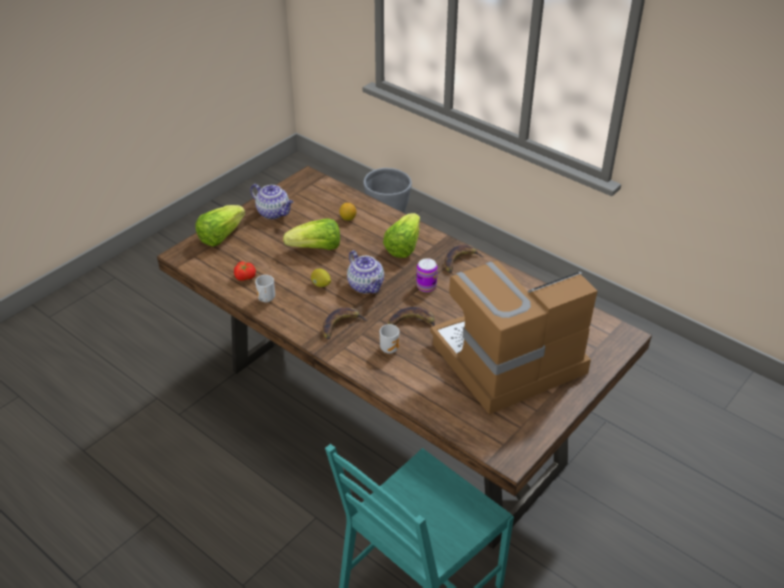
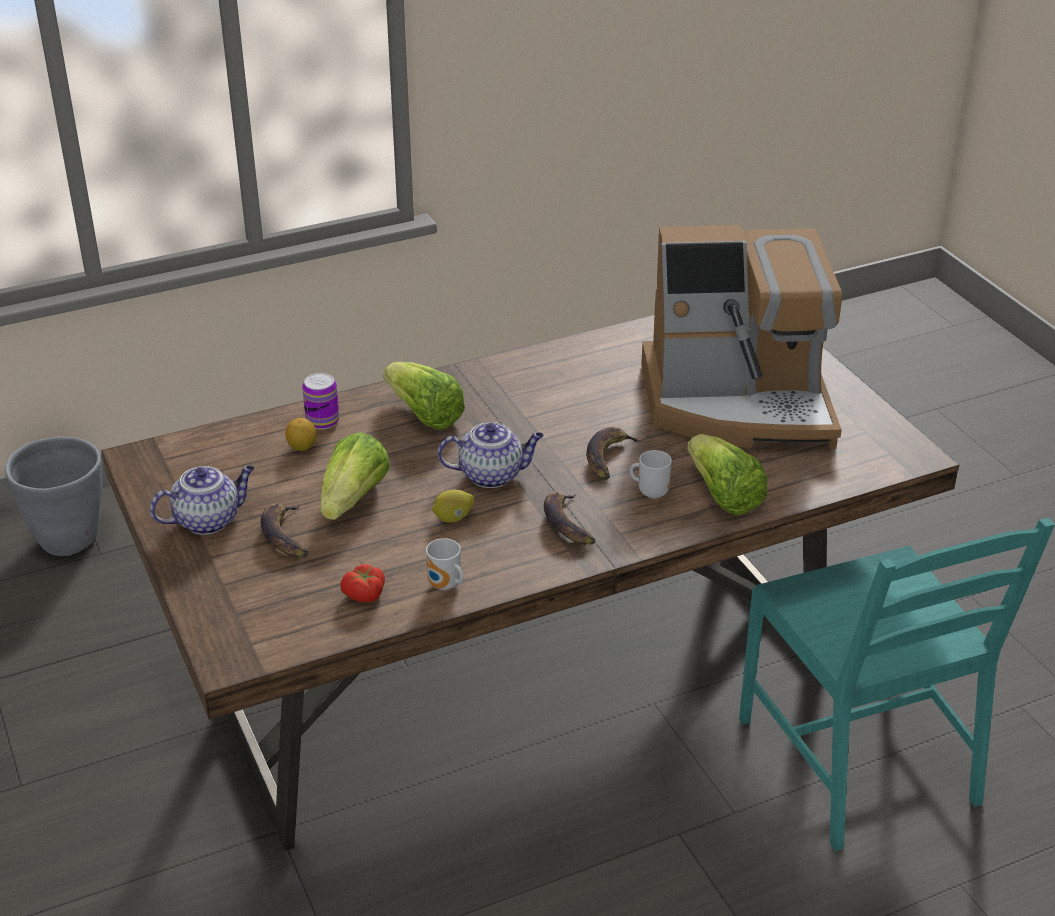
camera: 65 degrees left, 5 degrees down
(221, 236) = (218, 597): lettuce -> lettuce (723, 495)
(426, 286) = (536, 422): can -> can (322, 421)
(460, 261) = (501, 377): banana -> banana (284, 535)
(507, 360) = (739, 403): coffee machine -> coffee machine turned 90 degrees counterclockwise

